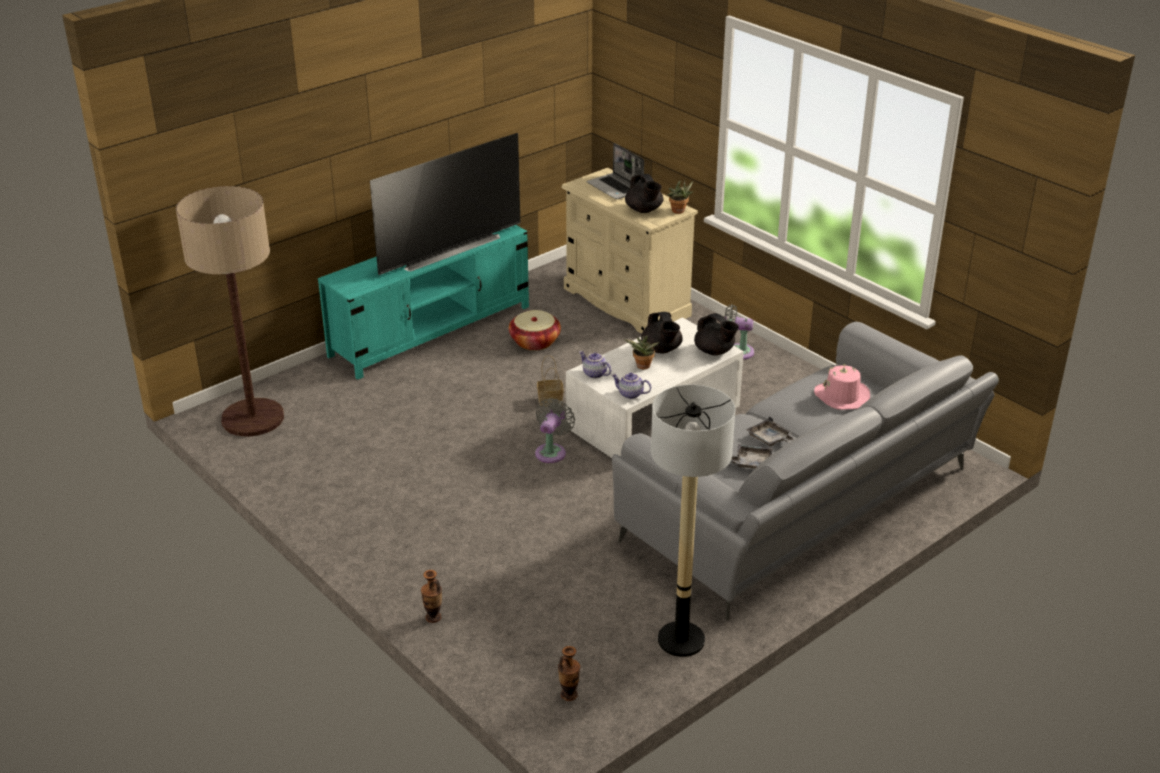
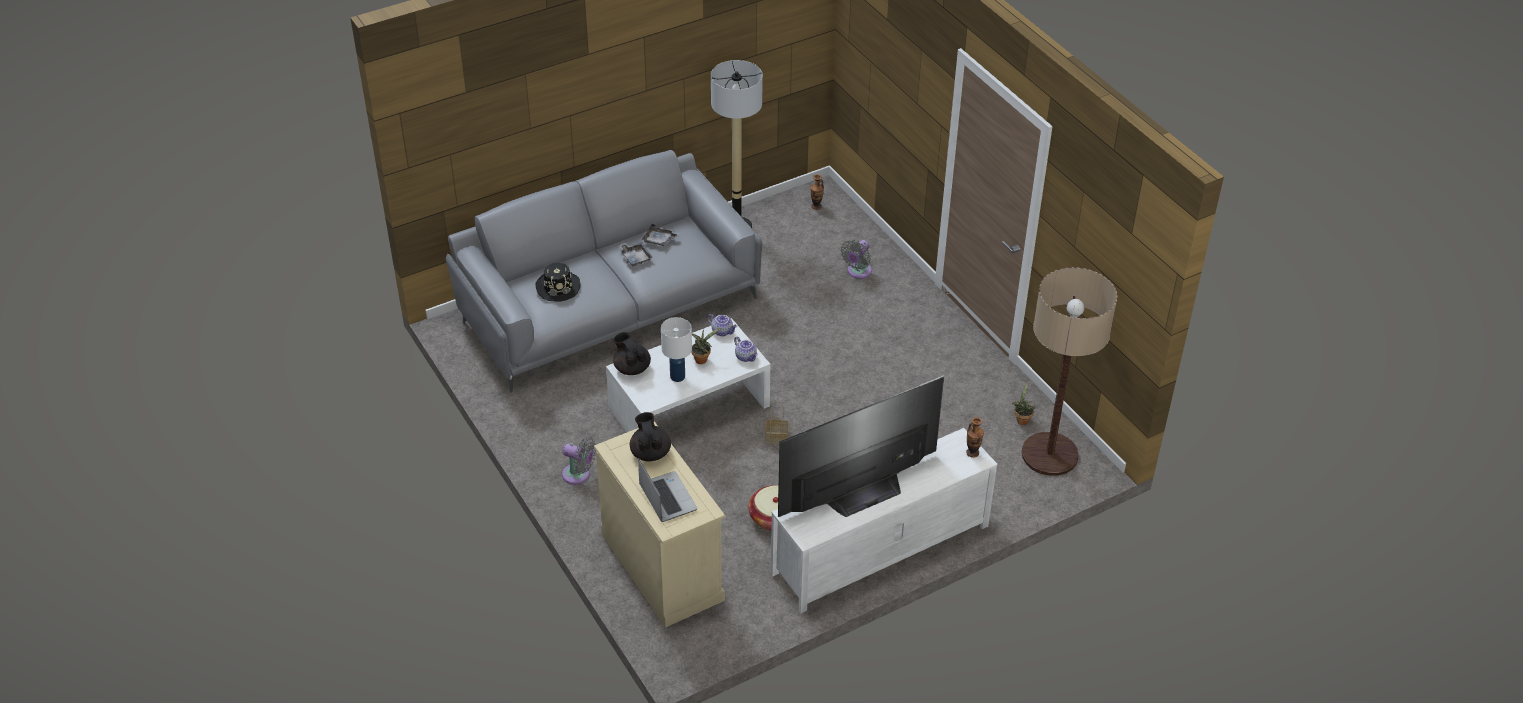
camera: 170 degrees left, 10 degrees up
(431, 331) = (880, 550): turquoise tv stand -> white tv stand
(433, 617) = (896, 262): vase -> vase (972, 453)
(552, 451) = (787, 383): grey fan -> grey fan (858, 272)
(661, 349) = (678, 376): black teapot -> white table lamp
(679, 212) = (614, 444): potted plant -> potted plant (1021, 419)
(842, 396) = (558, 287): pink hat -> black hat

